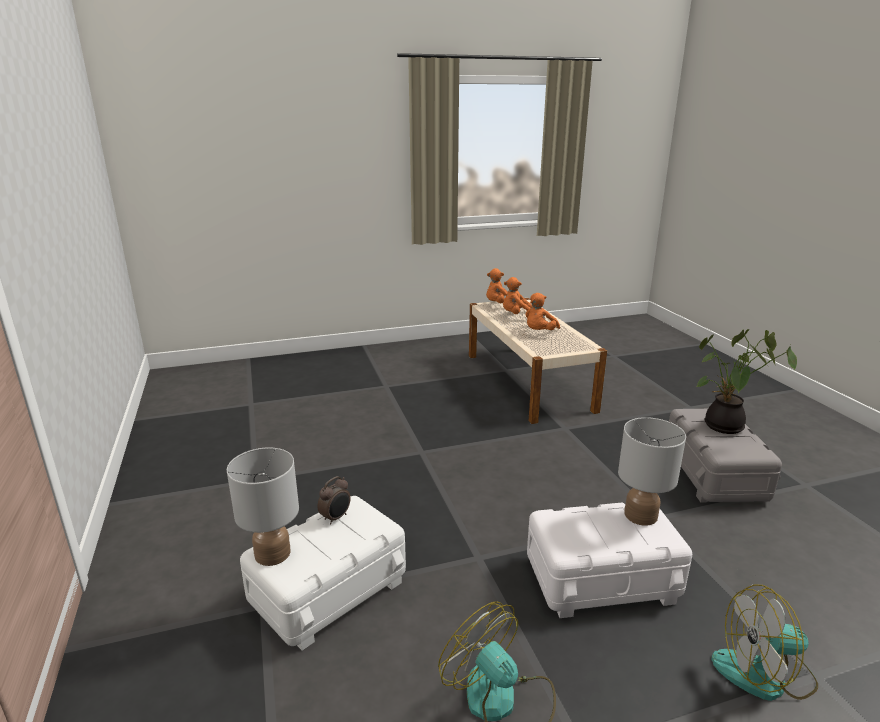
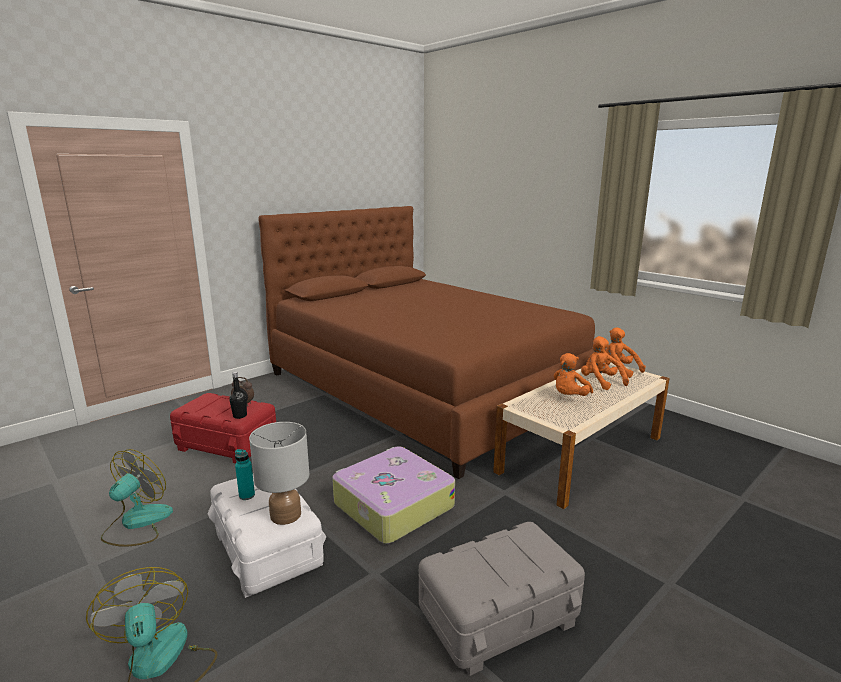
camera: 65 degrees right, 5 degrees down
(273, 554) = (205, 398): grey table lamp -> none
(323, 410) = (425, 387): none -> brown bed
(328, 590) = (227, 443): white storage box -> red storage box
(373, 524) = (240, 416): none -> black bottle
(539, 332) = (569, 397): orange plush toy -> orange plush toy turned 60 degrees counterclockwise
(557, 486) = (392, 505): none -> suitcase
(594, 537) = (247, 495): none -> turquoise bottle
(725, 428) = (511, 563): potted plant -> none

